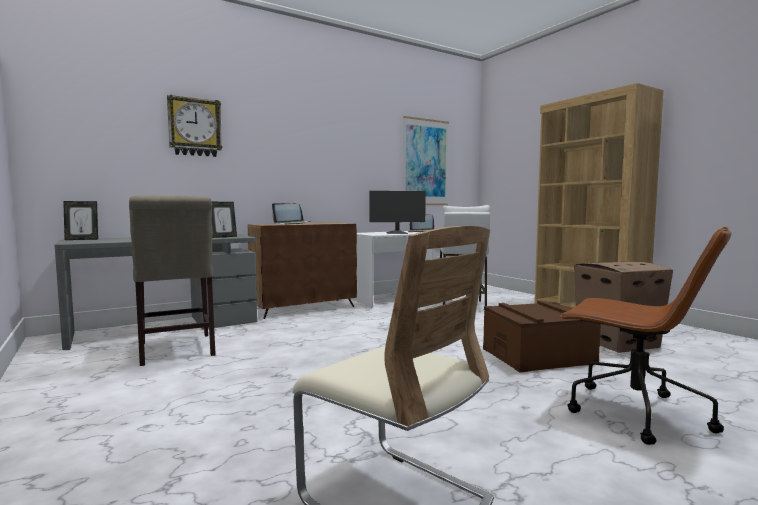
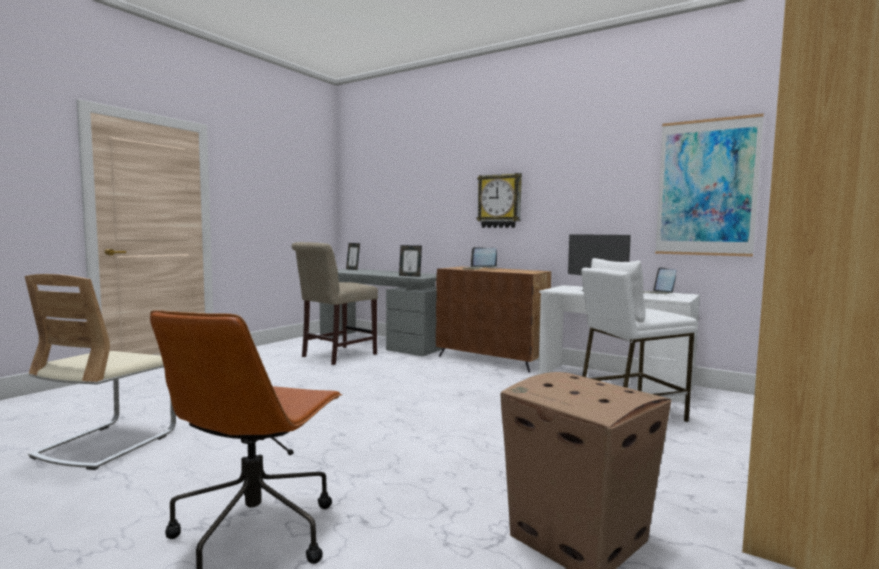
camera: 65 degrees right, 0 degrees up
(195, 127) = (426, 180): wall clock -> wall clock (499, 201)
(538, 356) = (432, 473): brown storage box -> none

